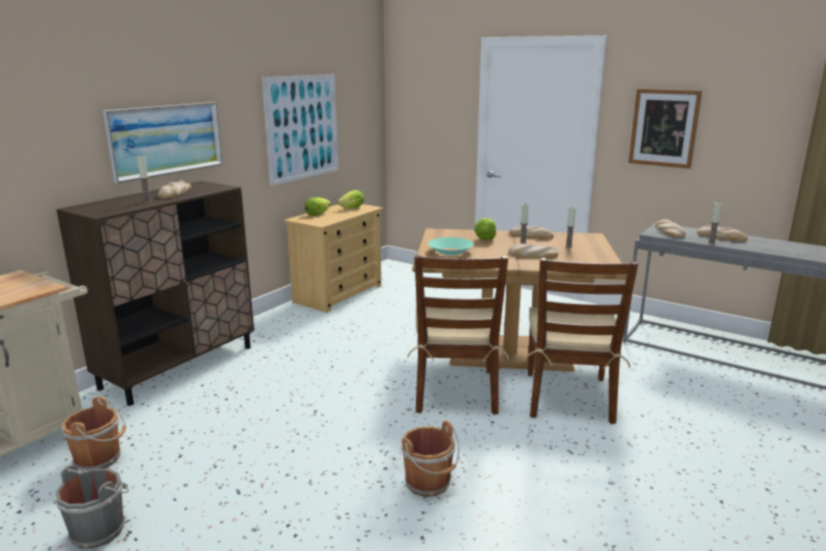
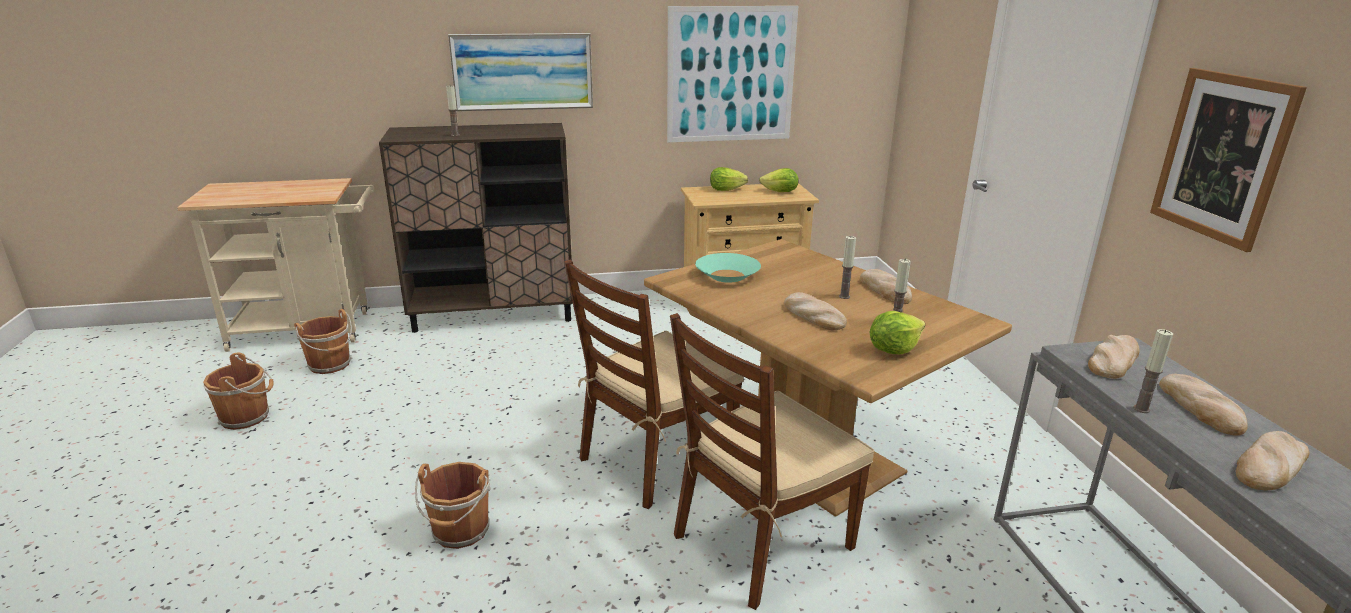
camera: 45 degrees right, 5 degrees up
(100, 529) = (247, 417): grey bucket -> brown bucket
(175, 193) = (498, 131): bread -> bread (1270, 466)
(485, 239) = (811, 274): lettuce -> lettuce (893, 349)

